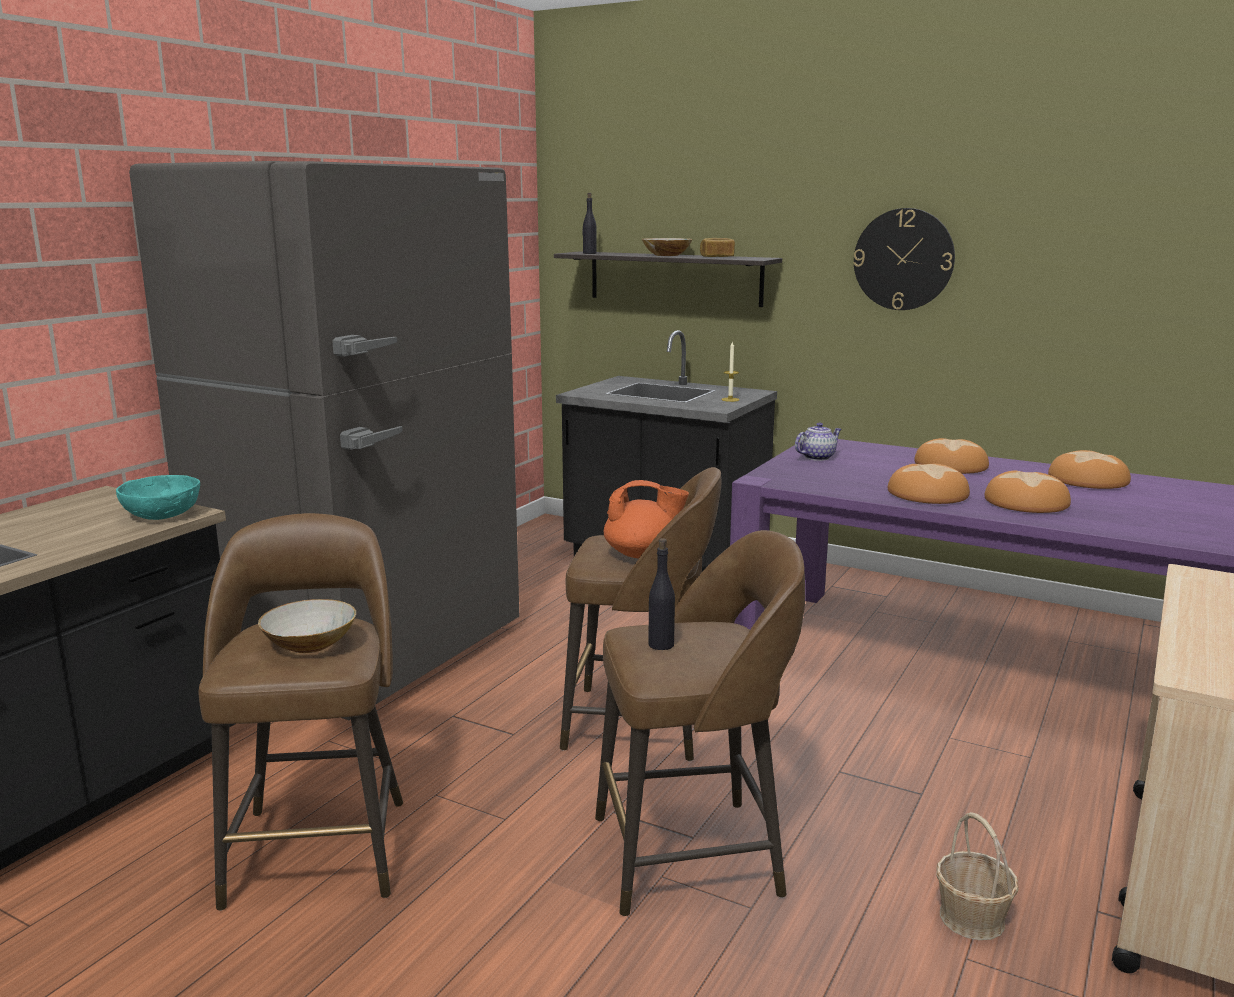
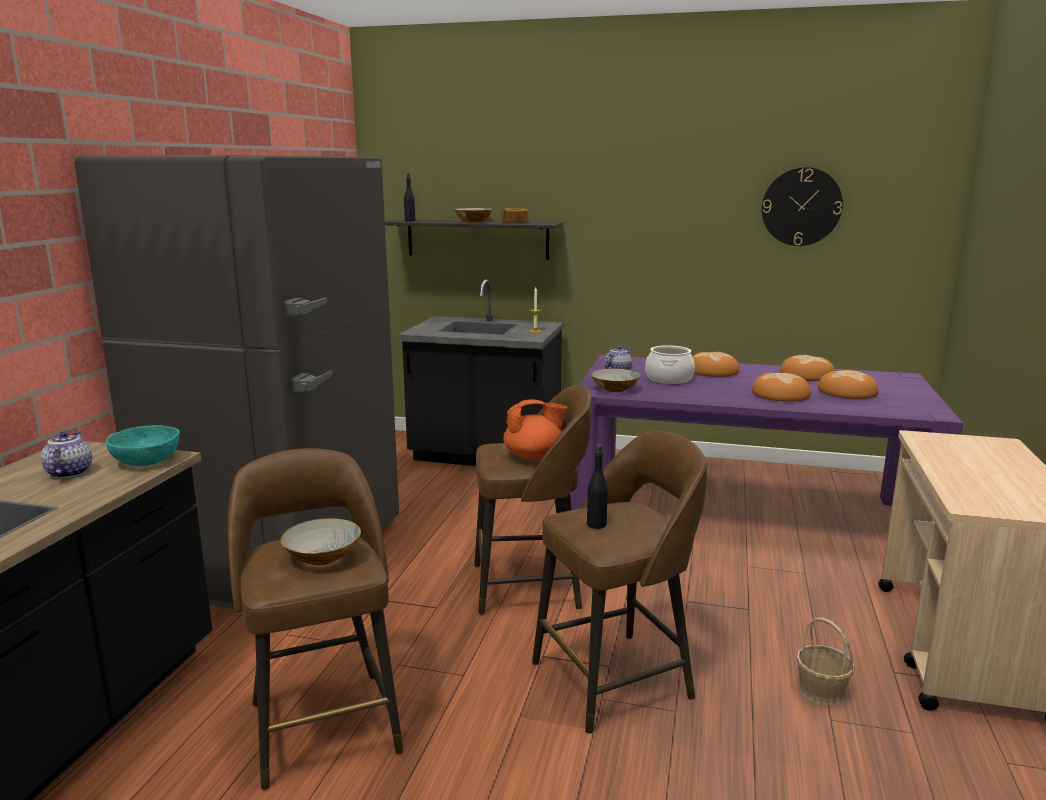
camera: 15 degrees left, 0 degrees up
(77, 519) = (69, 472): none -> teapot
(794, 479) = (615, 389): none -> bowl
(880, 472) = (669, 379): none -> cooking pot
(903, 259) = (654, 222): wall clock -> wall clock (801, 206)
(926, 494) = (712, 393): bread -> bread (846, 392)

